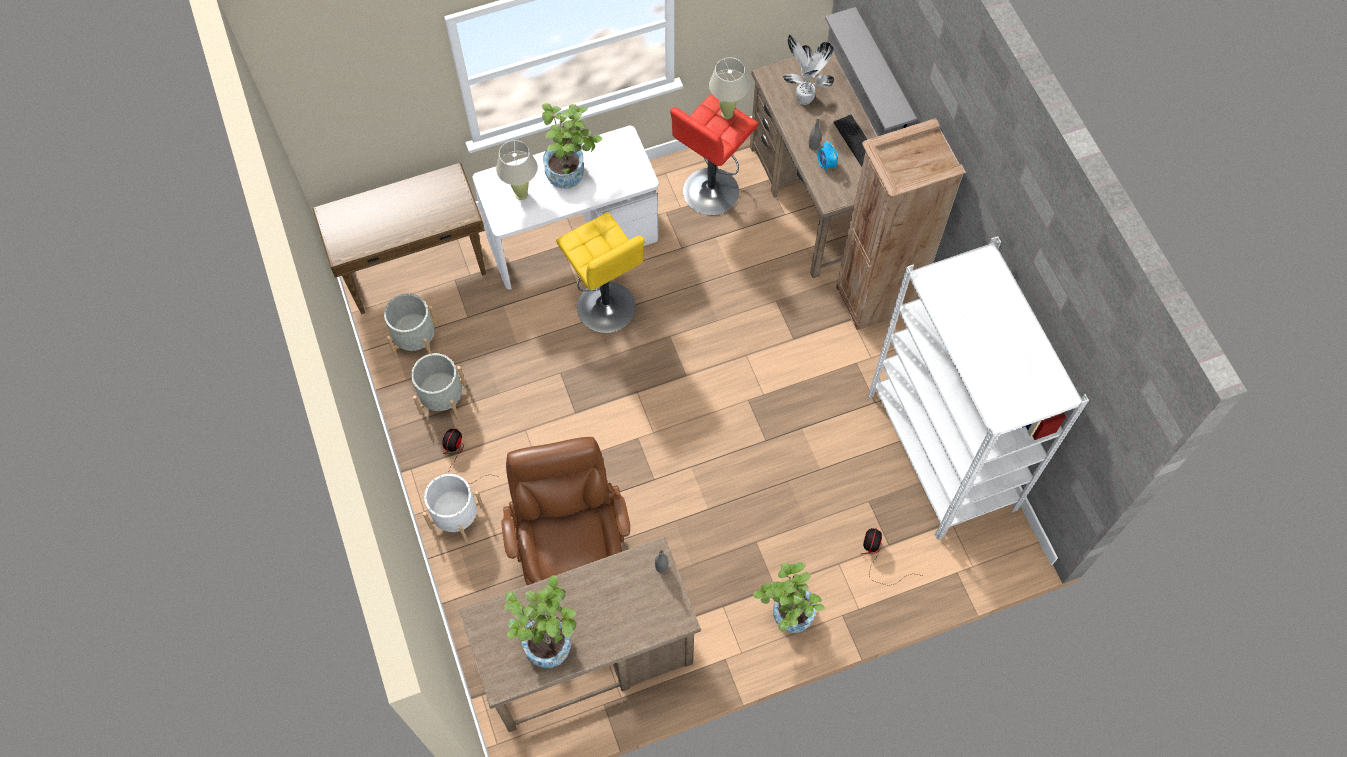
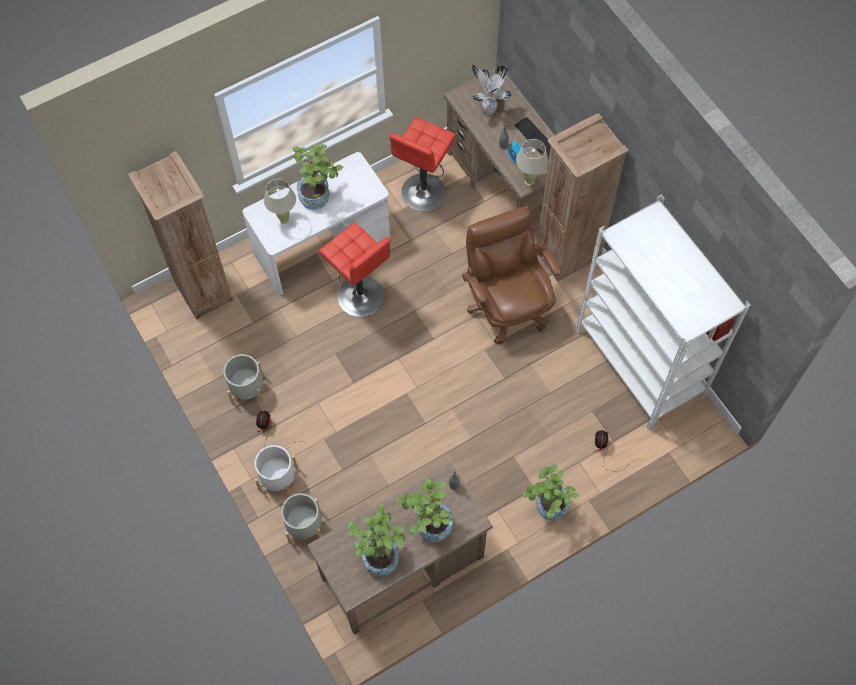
camera: 10 degrees left, 0 degrees up
(416, 268) = (204, 290): brown console table -> brown cabinet
(416, 340) = (216, 347): grey planter -> grey planter (304, 526)
(572, 552) = (373, 490): brown office chair -> brown office chair (507, 306)
(606, 308) = (360, 297): yellow stool -> red stool
(618, 614) = (428, 526): none -> potted plant
(727, 114) = (430, 131): beige table lamp -> beige table lamp (529, 181)
(883, 72) = (548, 82): grey shelf -> none

